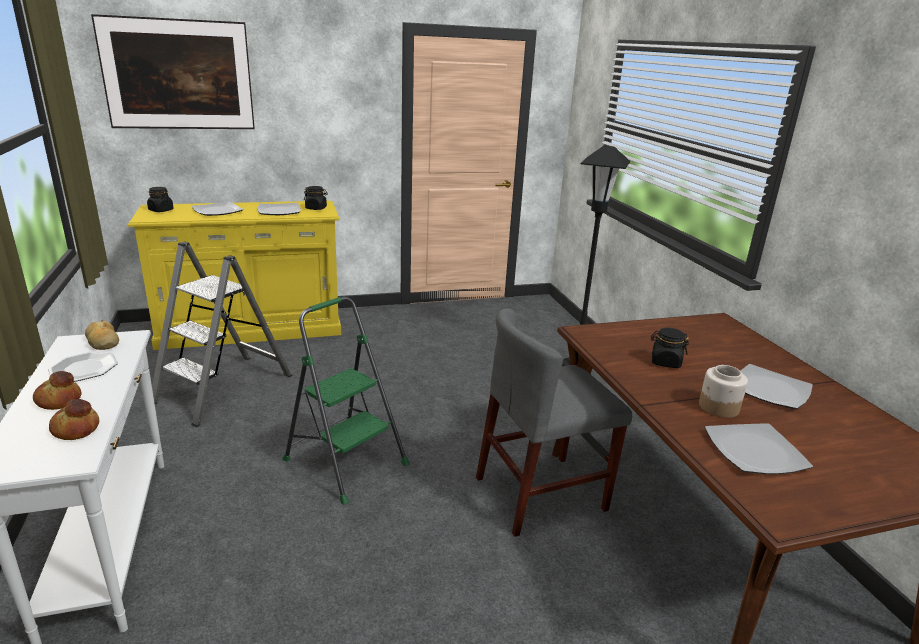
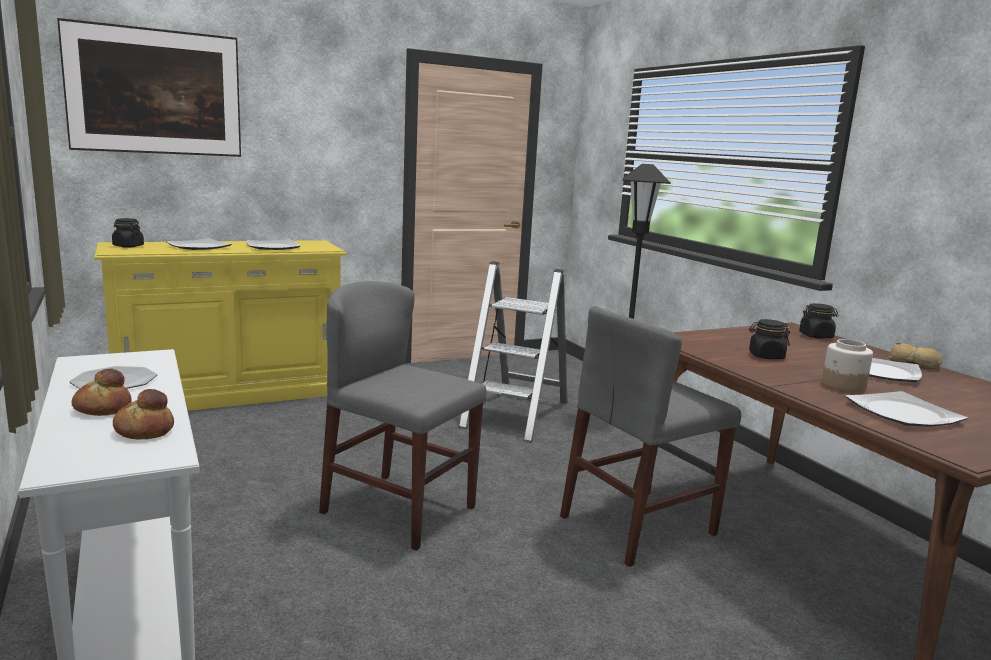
camera: 10 degrees left, 10 degrees down
(103, 342) = (122, 360): bread -> bread (914, 364)
(225, 387) = (221, 450): grey step ladder -> grey step ladder (517, 413)
(316, 208) = (314, 245): black jar -> black jar (816, 336)
(344, 459) = (399, 510): green step ladder -> grey chair

